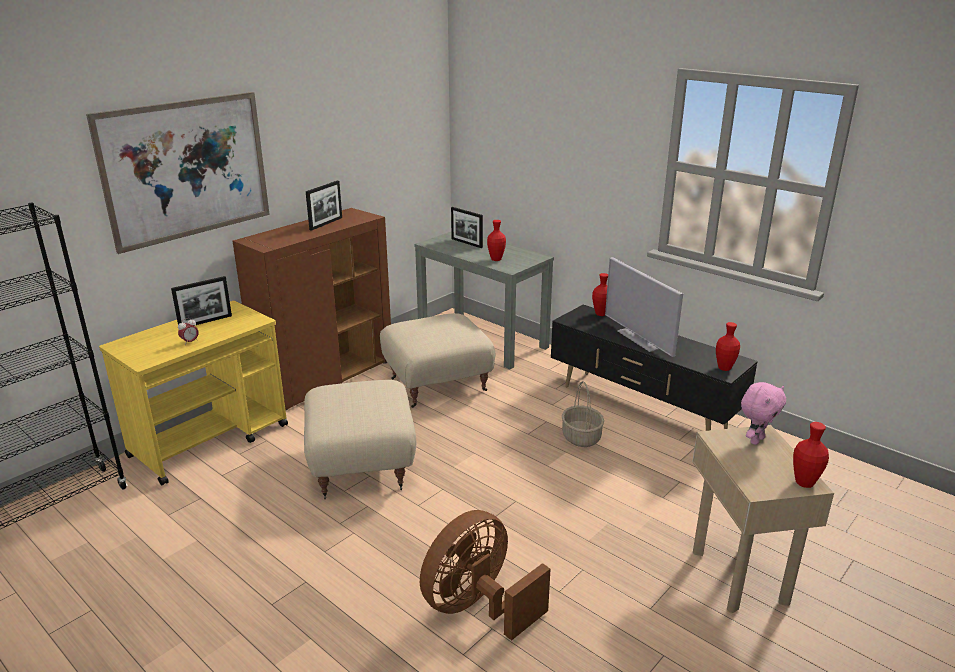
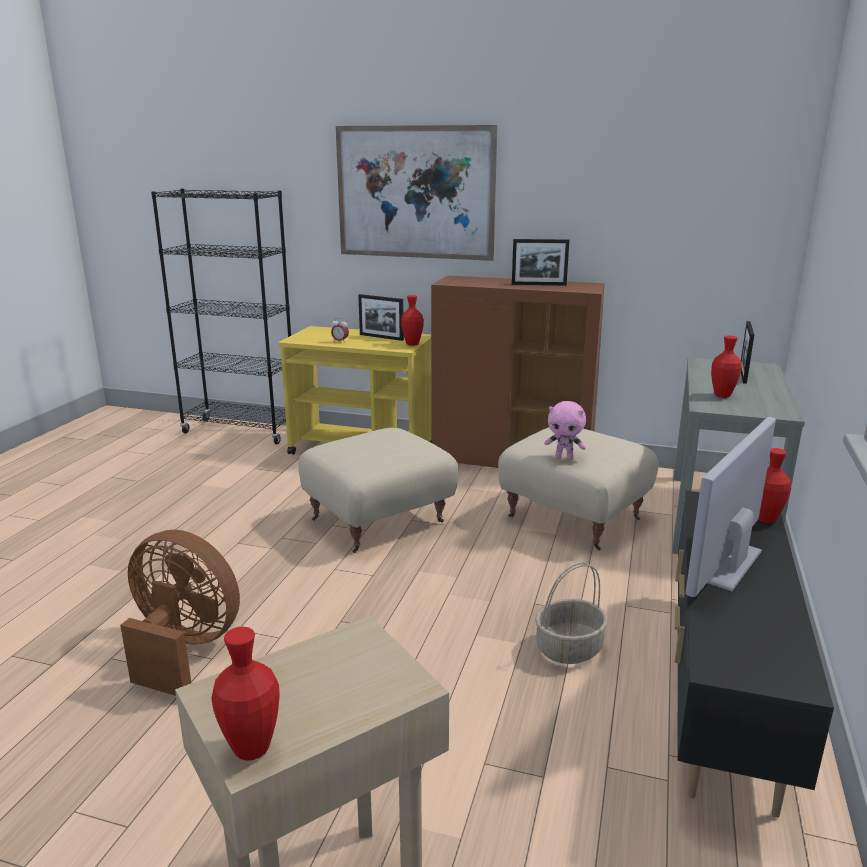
camera: 65 degrees right, 5 degrees down
(724, 368) = (739, 666): red vase -> red vase (412, 344)
(756, 440) = (378, 678): pink plush toy -> pink plush toy (564, 457)

